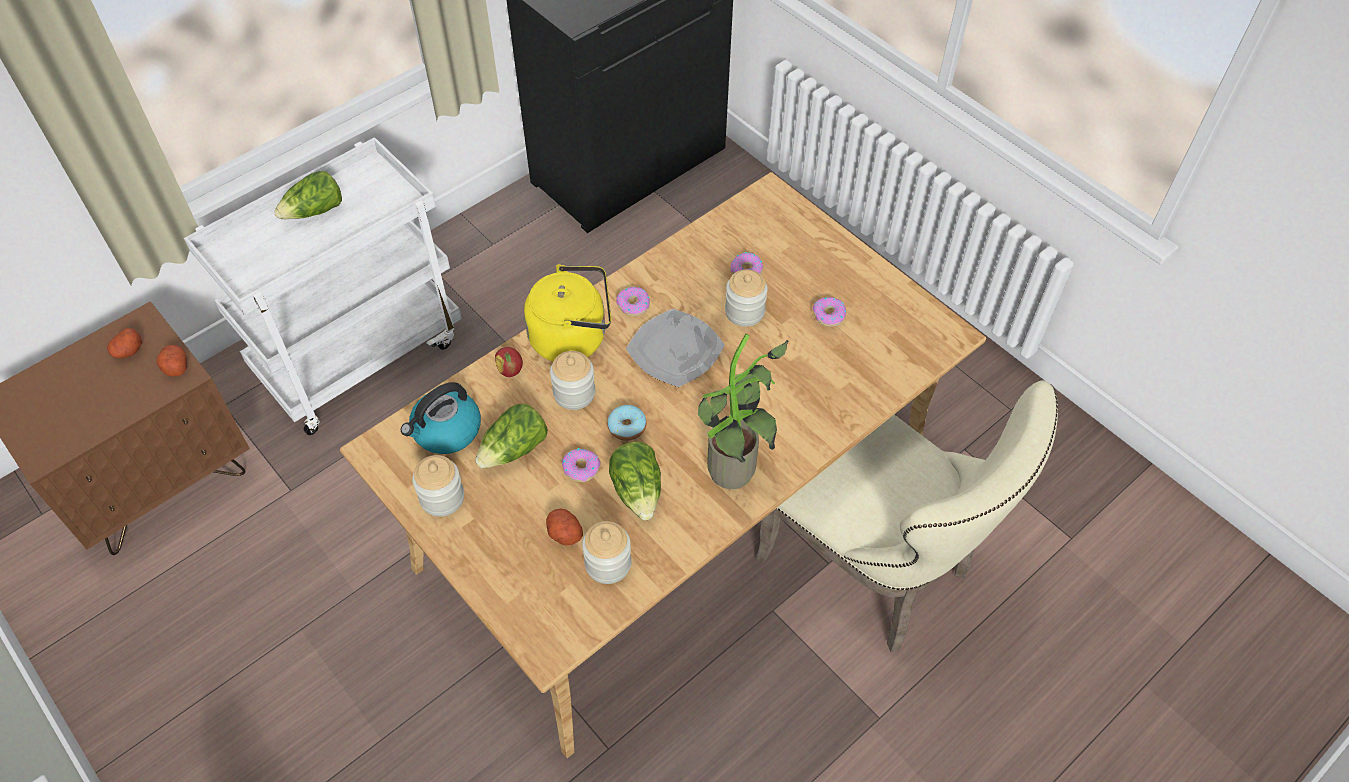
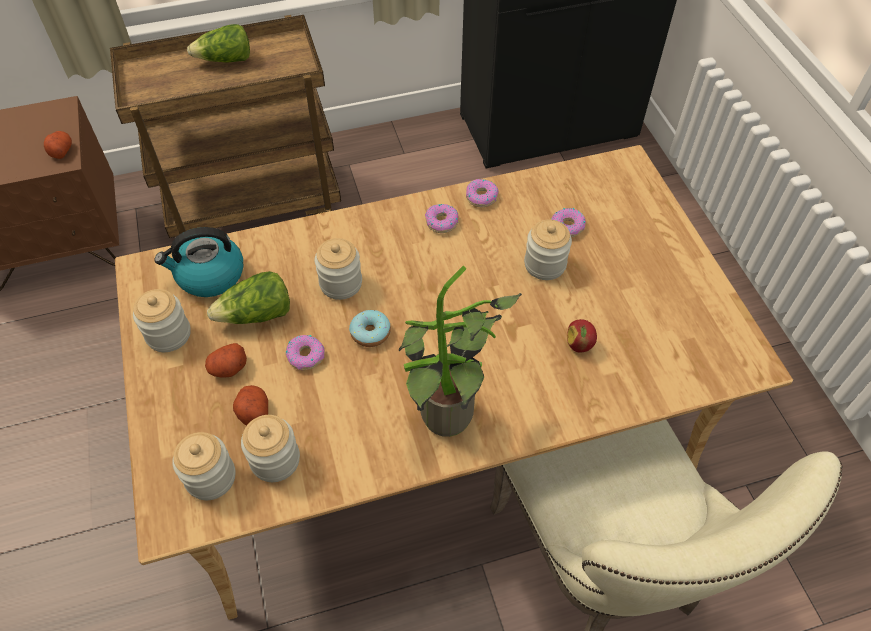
camera: 25 degrees right, 0 degrees up
(128, 351) = (37, 127): potato -> potato (228, 368)
(360, 354) = (255, 204): white cart -> brown cart
(510, 371) = (297, 242): apple -> apple (579, 345)
(561, 600) = (210, 477): none -> jar
(573, 337) = (370, 232): yellow kettle -> none
(638, 490) = (345, 399): lettuce -> none
(676, 350) = (458, 277): plate -> none
(828, 315) = (629, 297): donut -> donut (481, 197)

